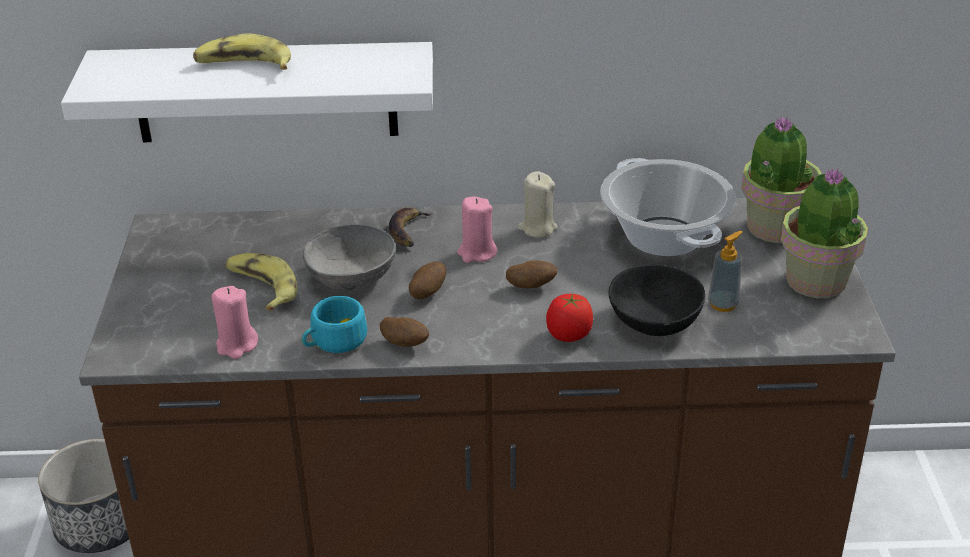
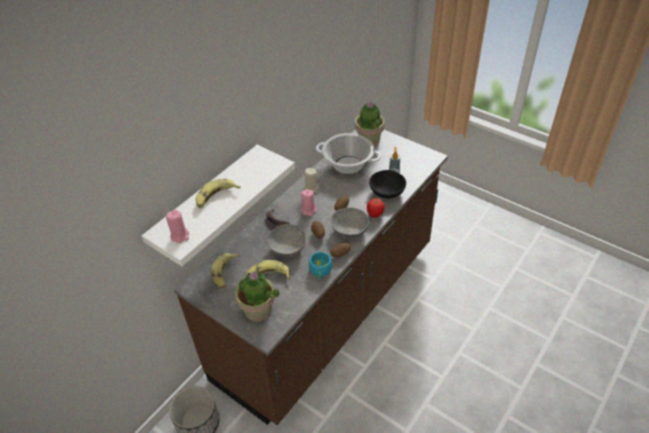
camera: 50 degrees left, 10 degrees up
(220, 242) = (225, 273): none -> banana
(236, 345) = (295, 298): pink candle -> pink candle (180, 236)
(481, 325) = (349, 231): none -> grey bowl
(815, 282) = (403, 149): potted plant -> potted plant (258, 310)

